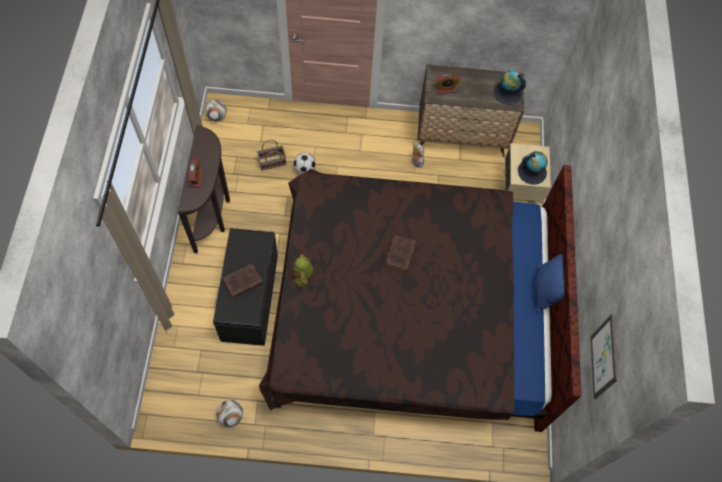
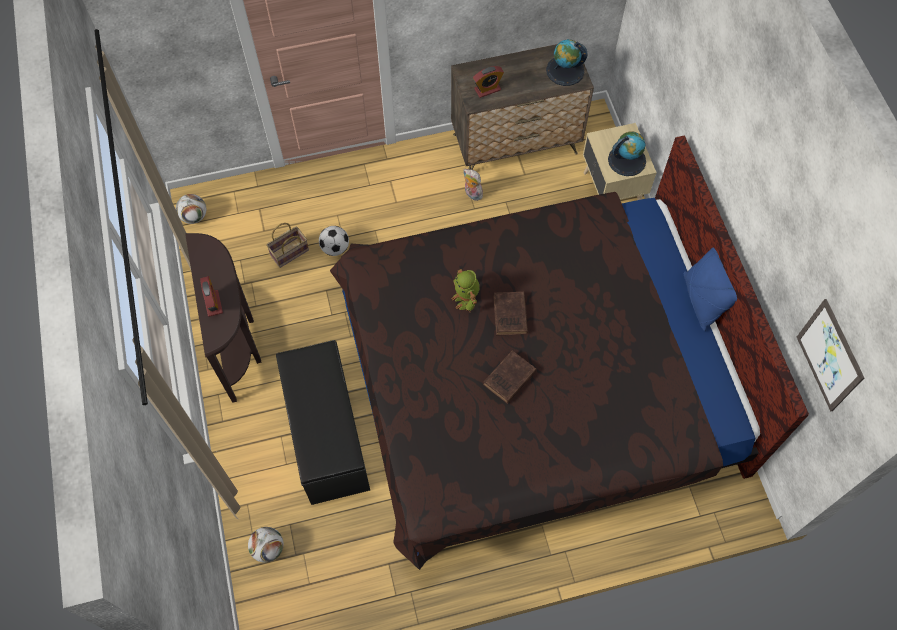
camera: 15 degrees left, 0 degrees up
(231, 416) = (362, 596): football -> football (268, 548)
(242, 282) = (319, 418): brown book -> brown book (508, 379)
(303, 277) = (399, 384): toy robot -> toy robot (466, 299)

